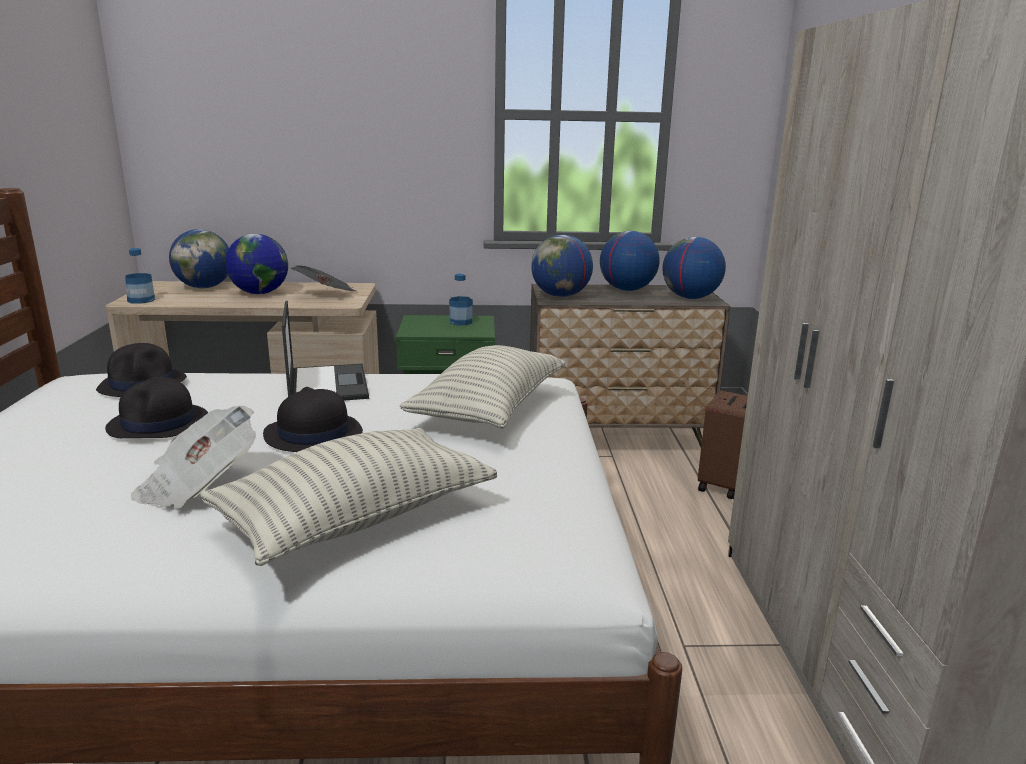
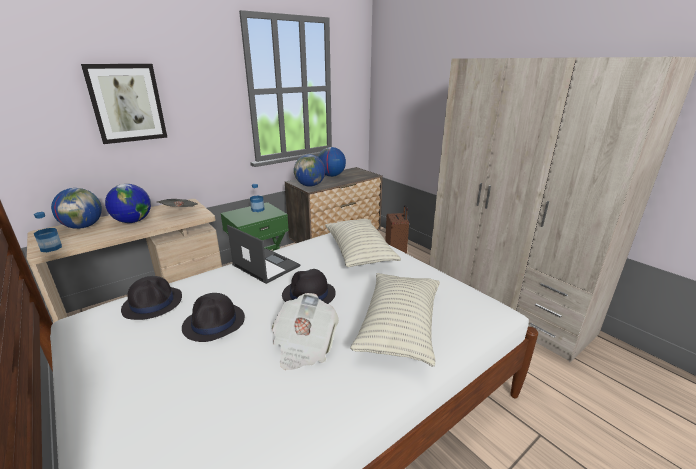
camera: 35 degrees left, 5 degrees up
(298, 118) = (127, 103): none -> picture
(690, 298) = (362, 174): globe -> none

